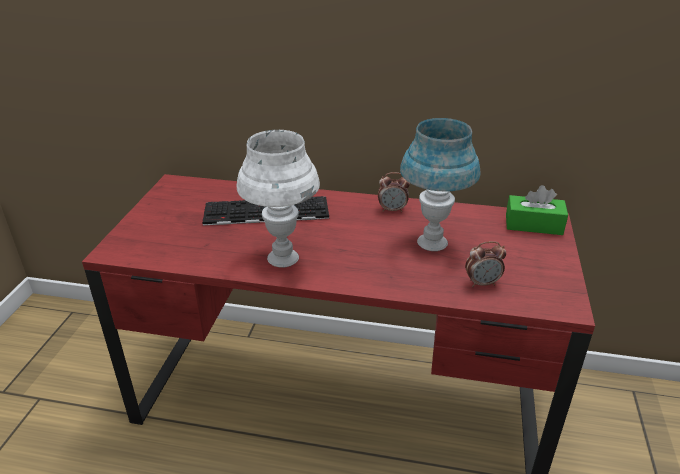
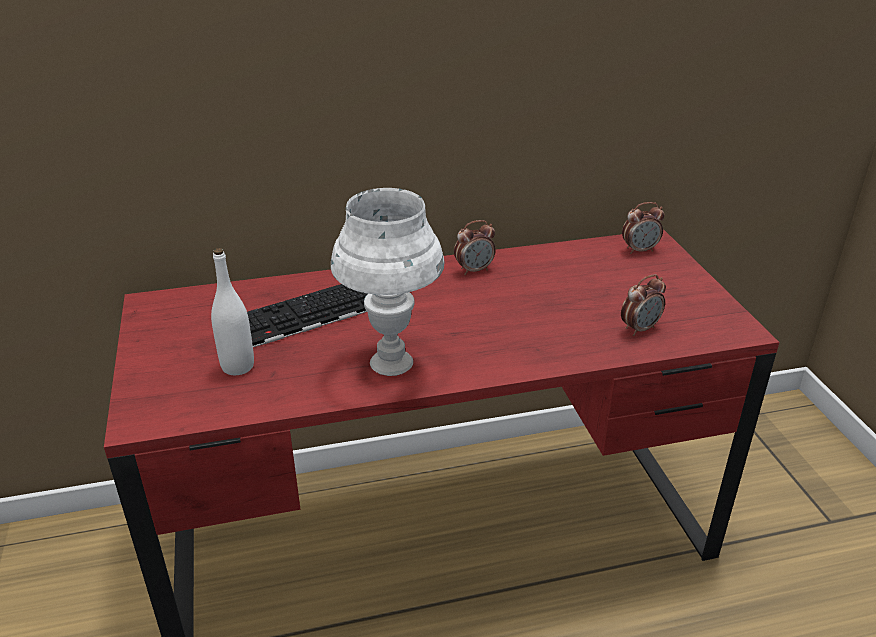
camera: 25 degrees left, 0 degrees up
(190, 234) = (238, 366): none -> white bottle
(432, 243) = (551, 298): blue table lamp -> none
(533, 225) = (639, 250): green tissue box -> alarm clock

